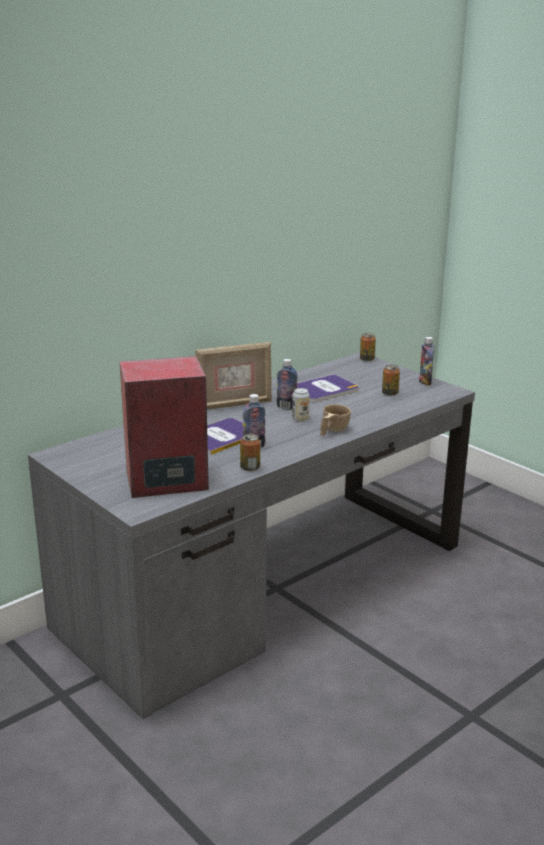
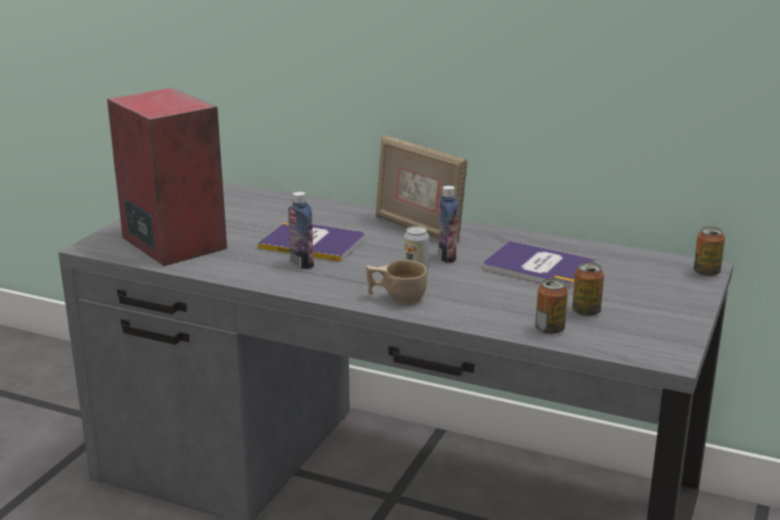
camera: 65 degrees right, 0 degrees up
(250, 468) = (237, 274): can -> can (550, 329)
(425, 382) = (676, 329): bottle -> none

